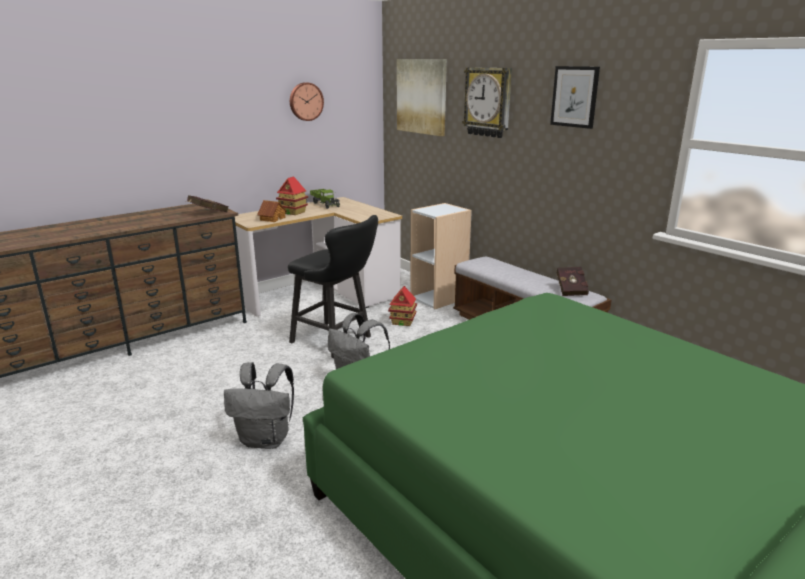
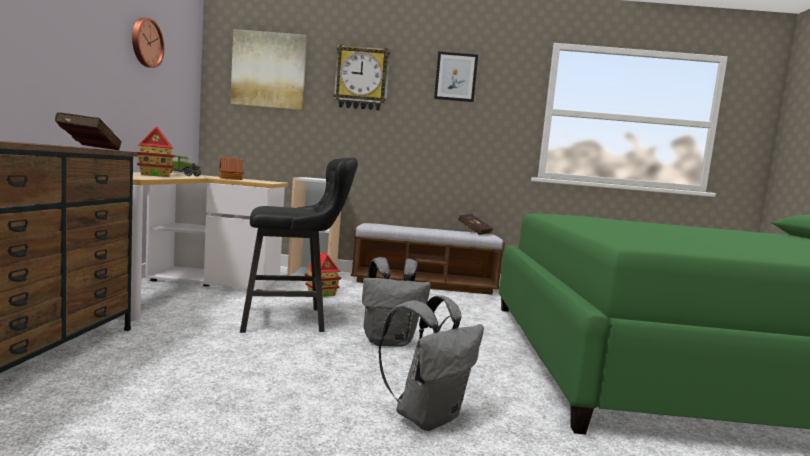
camera: 50 degrees left, 15 degrees down
(272, 219) = (146, 177): toy house -> toy house (230, 178)

